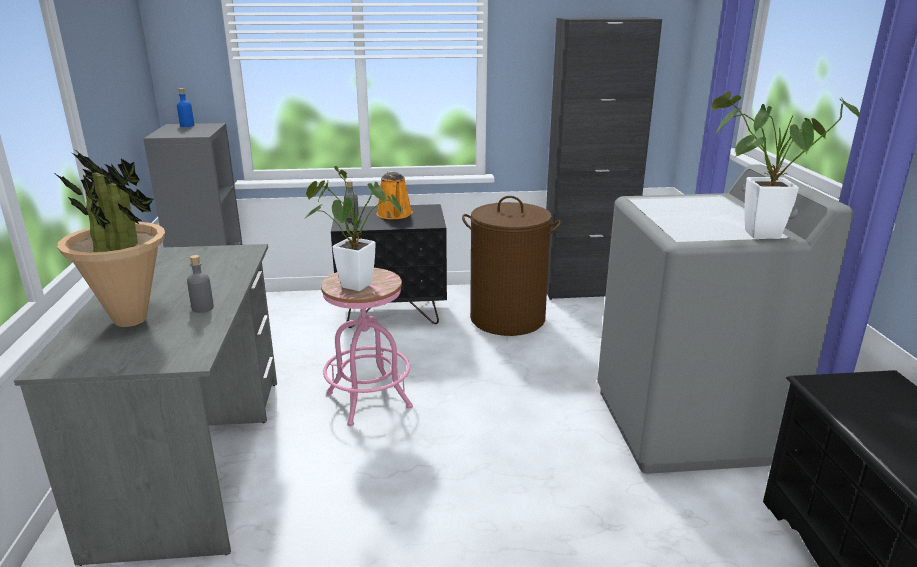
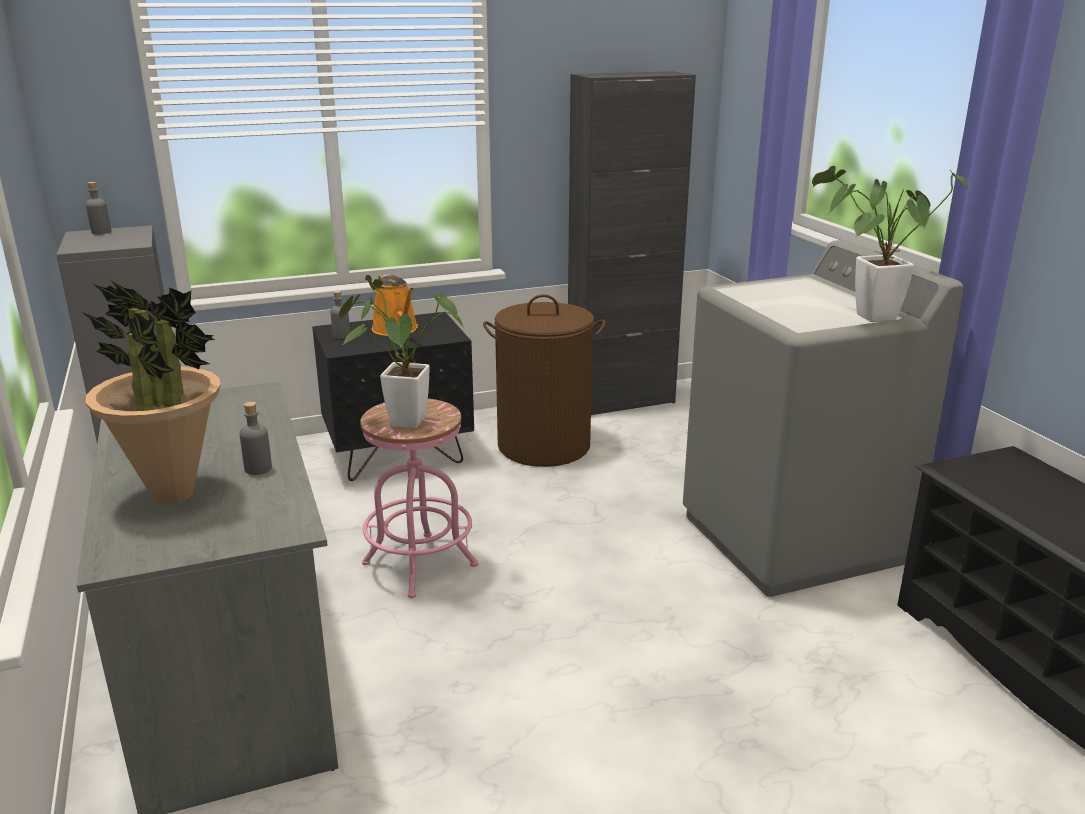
camera: 15 degrees left, 0 degrees up
(187, 125) = (101, 232): blue bottle -> grey bottle

